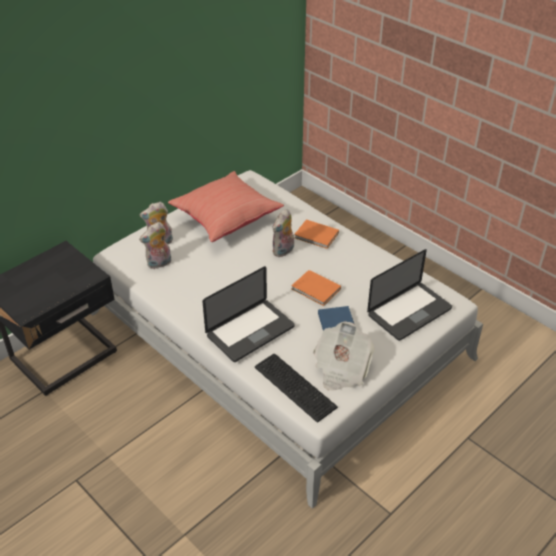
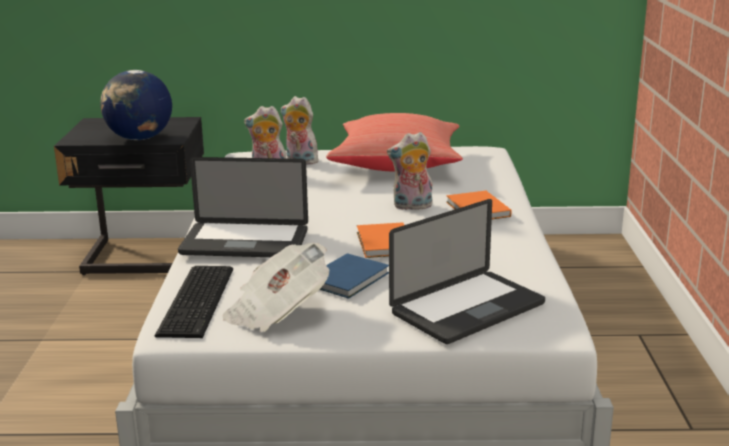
camera: 45 degrees right, 20 degrees down
(70, 286) = (139, 139): none -> globe
(409, 312) = (468, 309): laptop -> laptop turned 45 degrees counterclockwise

